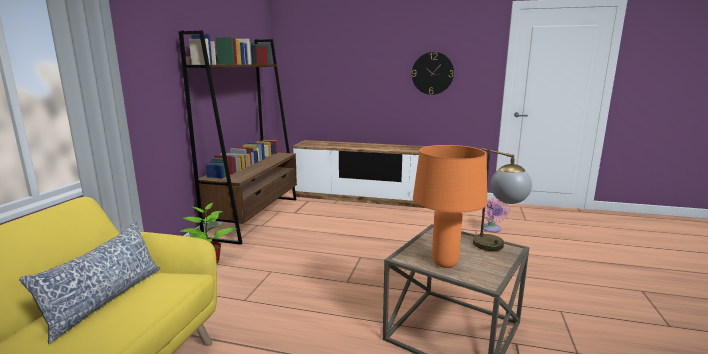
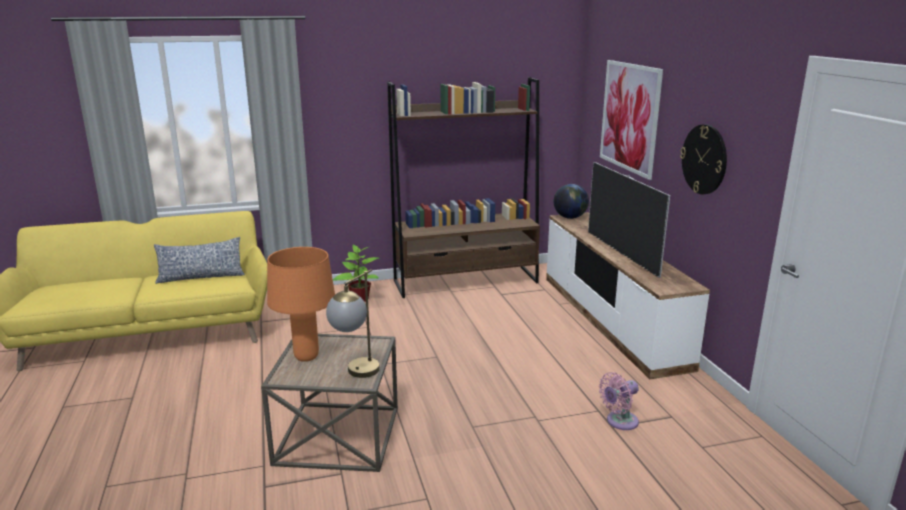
camera: 60 degrees right, 5 degrees up
(307, 143) = (570, 217): none -> globe
(344, 62) = (629, 117): none -> picture
(384, 147) = (622, 253): none -> television

